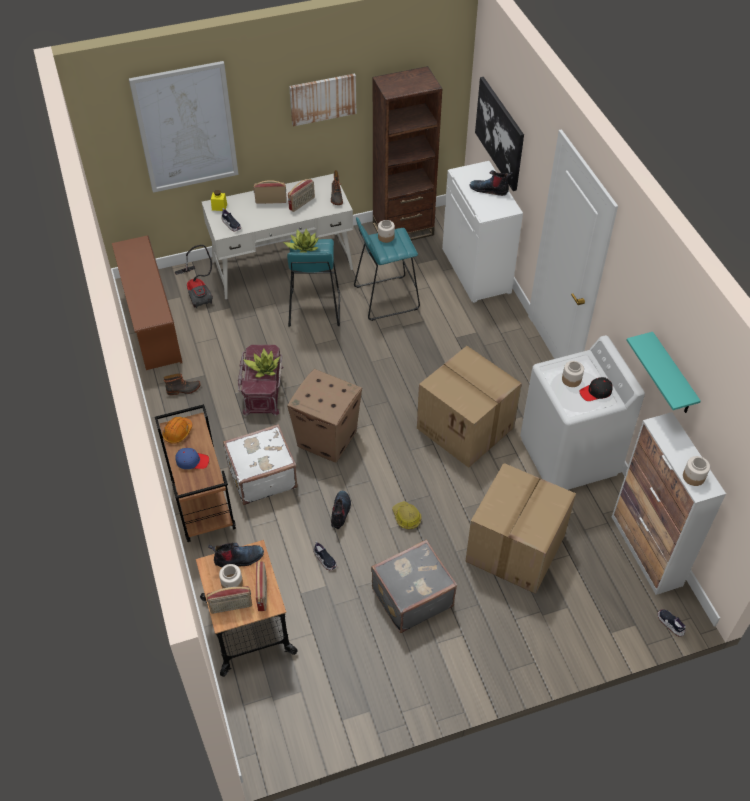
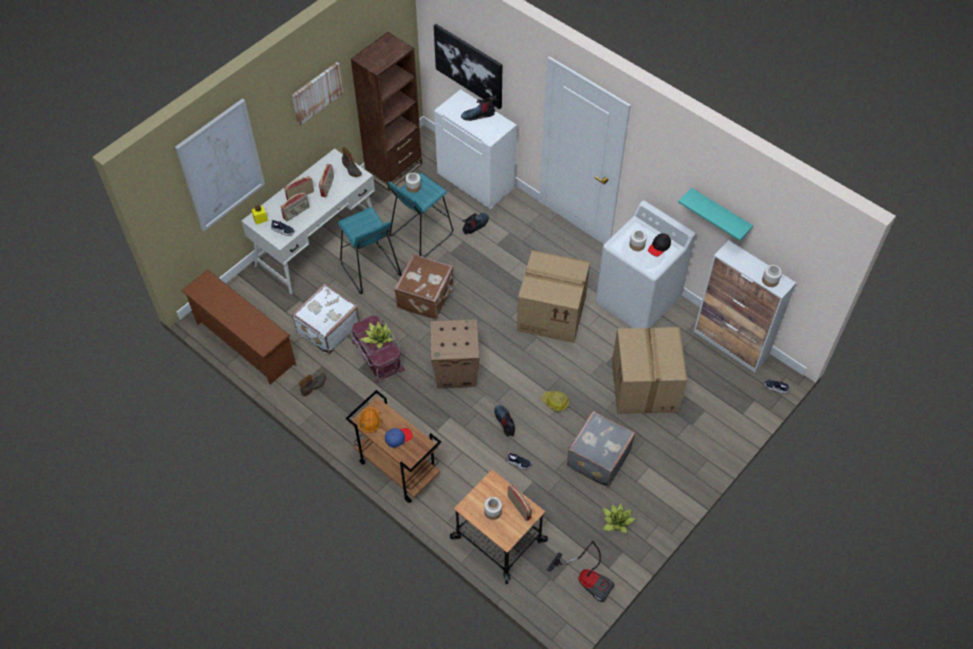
camera: 30 degrees left, 5 degrees up
(198, 291) = (262, 297): vacuum cleaner -> vacuum cleaner (587, 579)
(231, 607) = (505, 528): radio -> radio (296, 213)
(238, 559) = (484, 492): boot -> boot (475, 226)
(261, 476) = (427, 424): white suitcase -> white suitcase (327, 329)
(303, 247) = (353, 224): potted plant -> potted plant (616, 522)
(349, 356) = (426, 297): none -> brown suitcase

